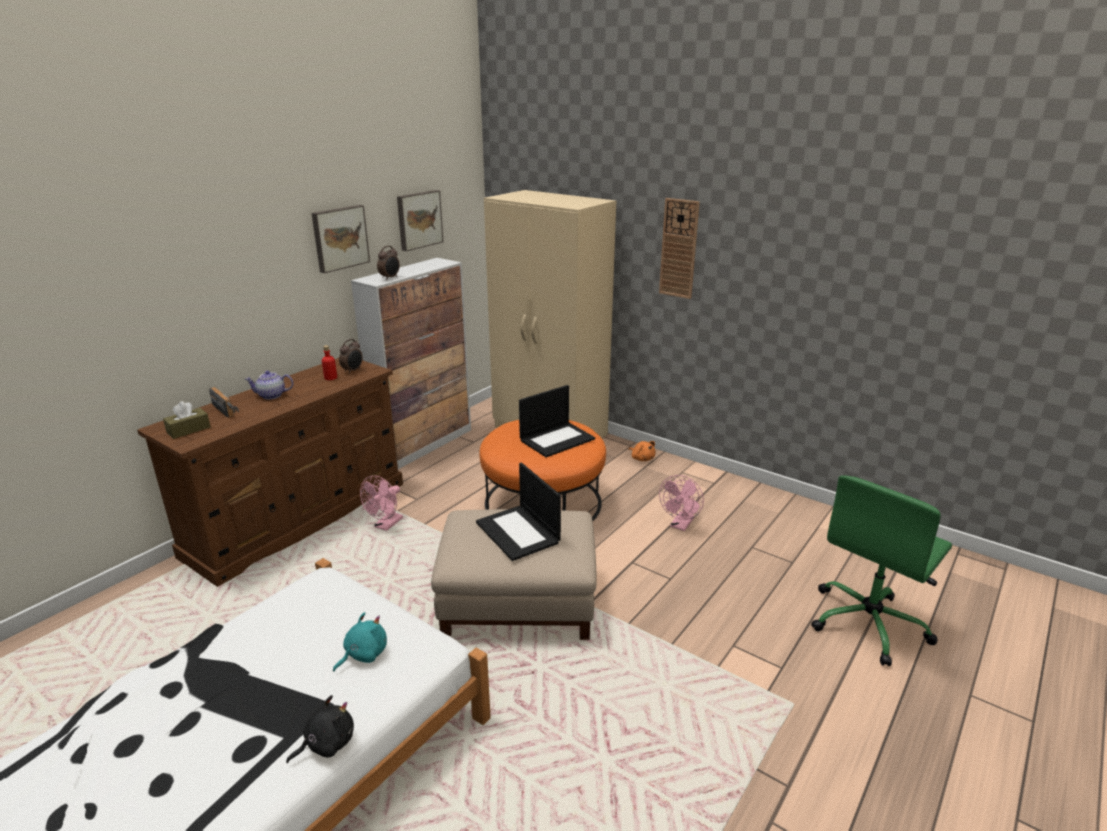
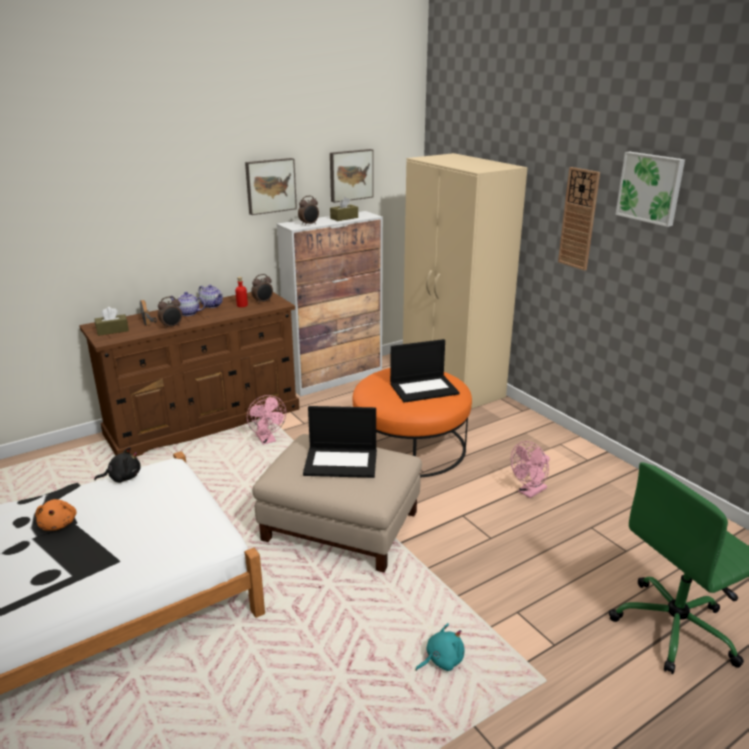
camera: 20 degrees right, 0 degrees up
(263, 414) = (172, 326): none -> alarm clock
(294, 382) = (212, 305): none -> teapot
(326, 743) = (98, 588): black plush toy -> black plush toy (122, 477)
(363, 654) = (163, 530): turquoise plush toy -> turquoise plush toy (441, 660)
(386, 525) = (267, 440): pink fan -> pink fan turned 75 degrees counterclockwise
(422, 267) = (344, 218): none -> brown tissue box
(519, 532) = (342, 462): laptop -> laptop turned 75 degrees counterclockwise
(642, 458) = (527, 424): orange plush toy -> orange plush toy (58, 524)
(755, 214) = (650, 188): none -> picture

